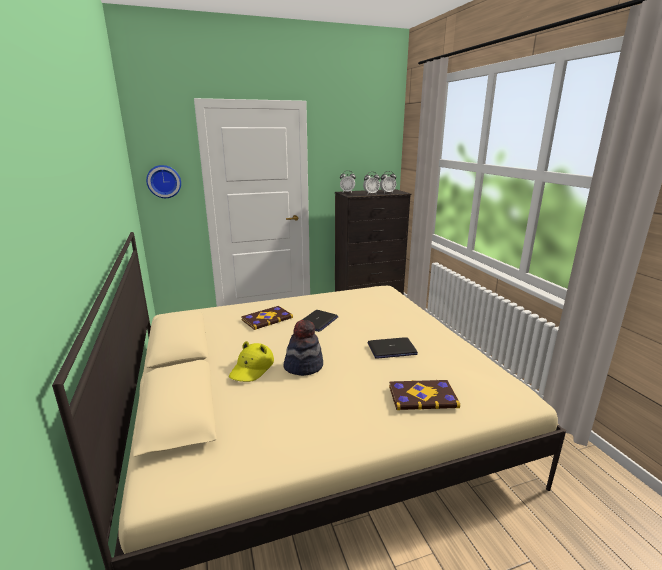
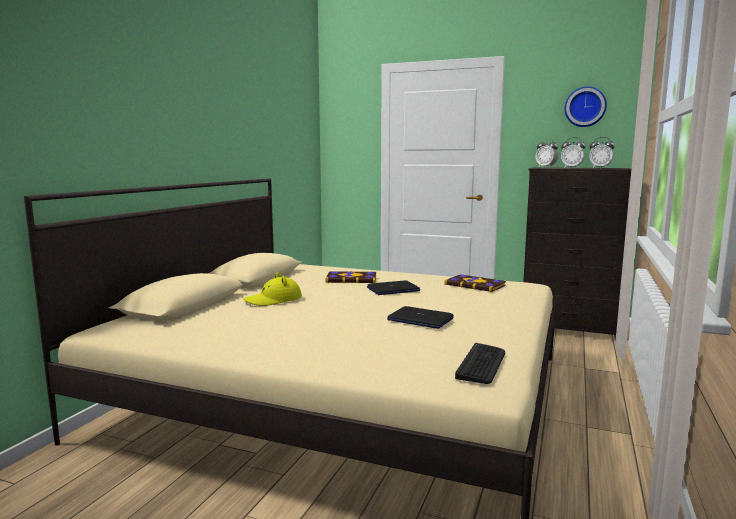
camera: 40 degrees right, 10 degrees down
(164, 181) = (345, 148): wall clock -> wall clock (585, 107)
(303, 366) = (313, 308): hat -> none
(422, 396) = (370, 351): book -> book (475, 285)
(489, 378) = (482, 364): none -> keyboard

